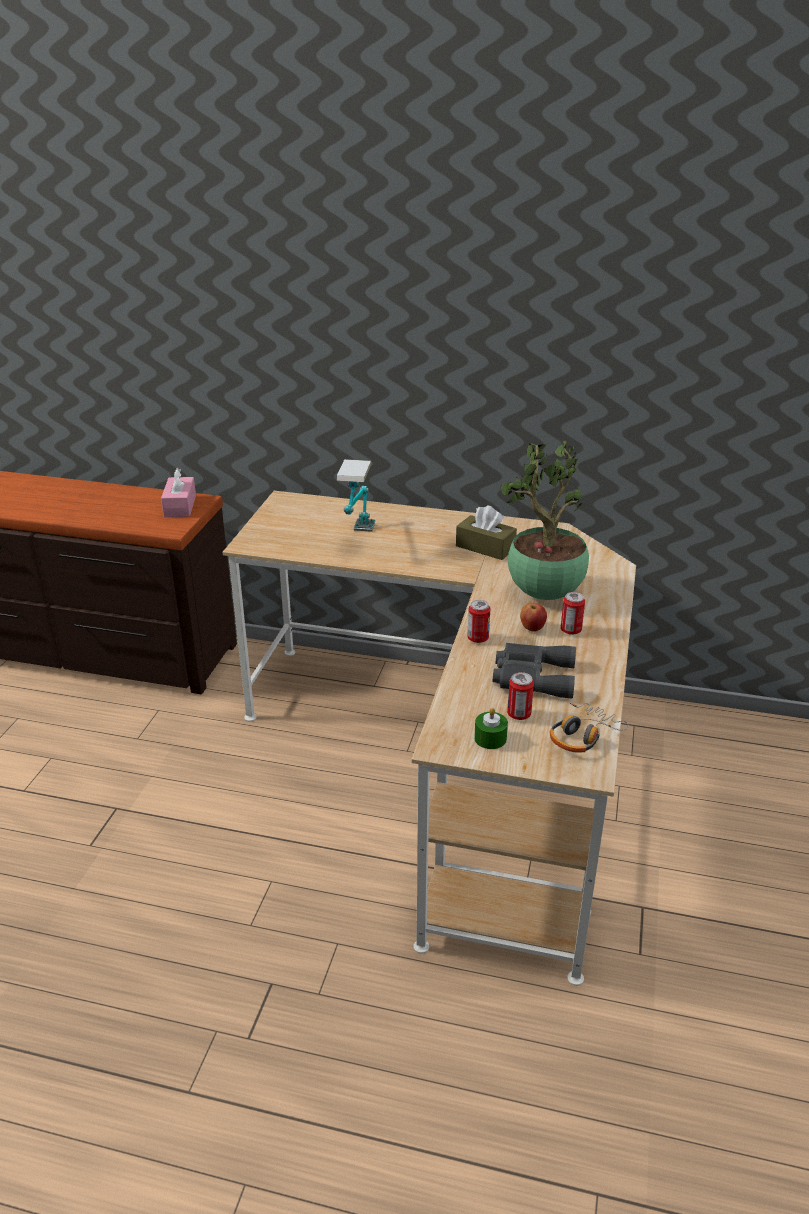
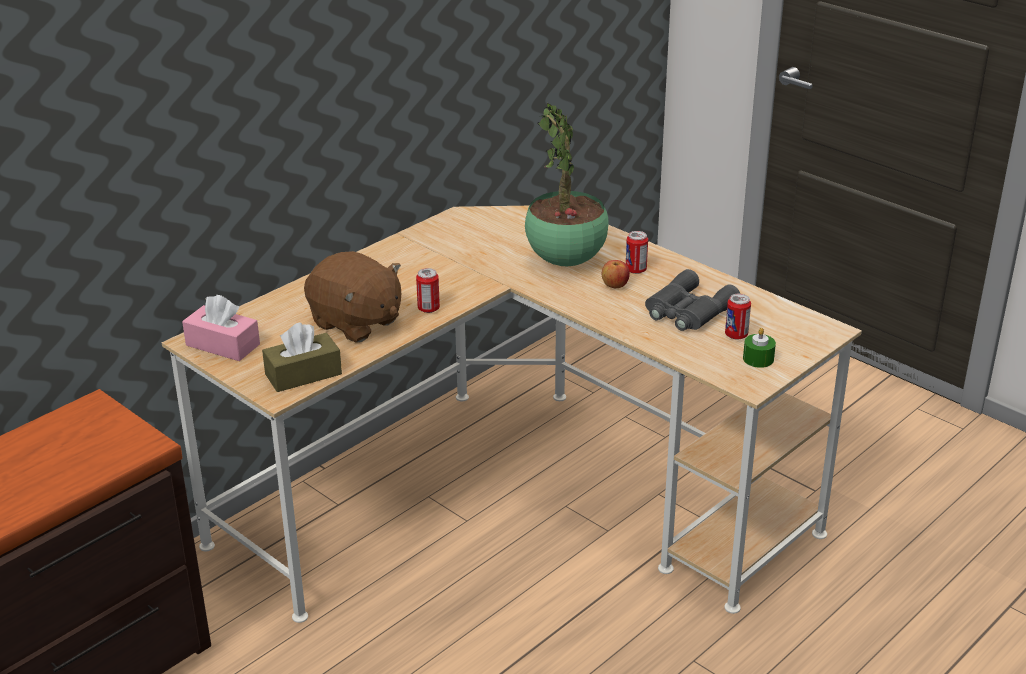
camera: 60 degrees left, 0 degrees up
(180, 506) = (88, 425): pink tissue box -> pink tissue box (223, 345)
(359, 541) = (356, 323): table lamp -> brown plush toy
(478, 638) = (607, 316): can -> can (428, 309)
(485, 547) = (451, 260): brown tissue box -> brown tissue box (303, 374)
(582, 735) = (785, 317): headphones -> none

